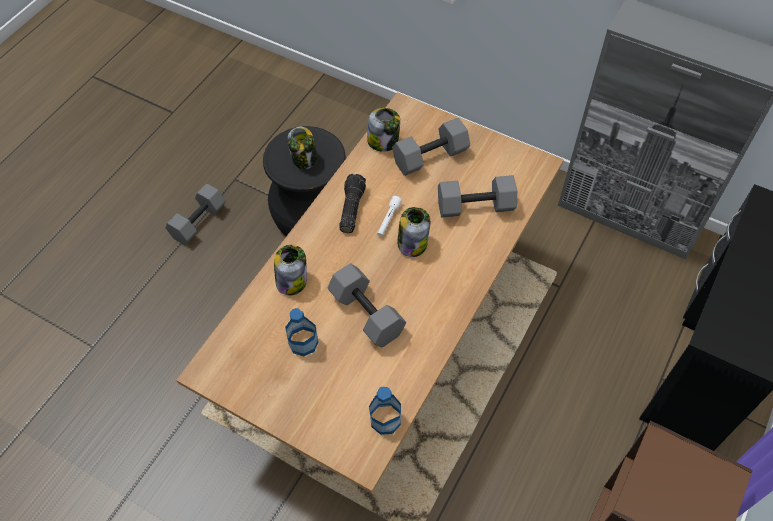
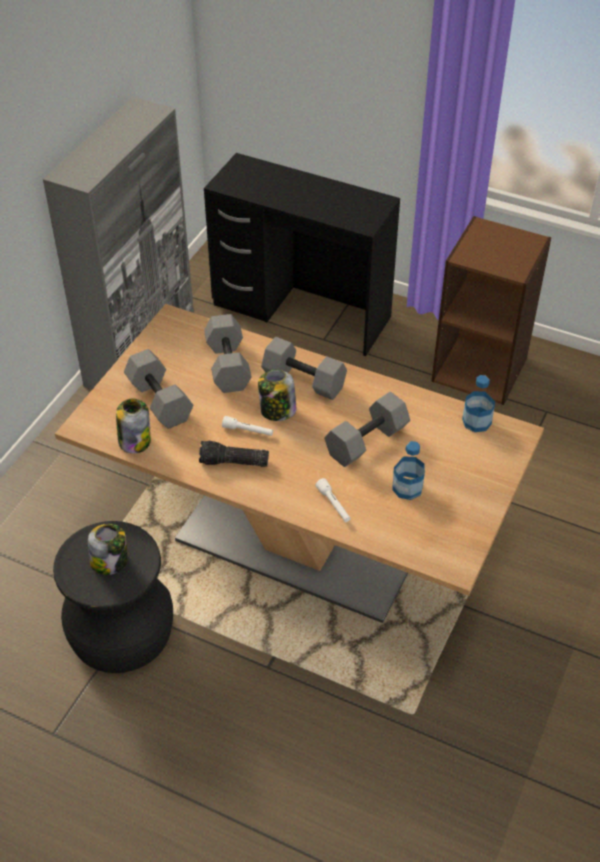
camera: 95 degrees left, 10 degrees down
(198, 221) = (126, 770): grey dumbbell -> grey dumbbell (302, 381)
(292, 280) = (333, 505): jar -> white flashlight

